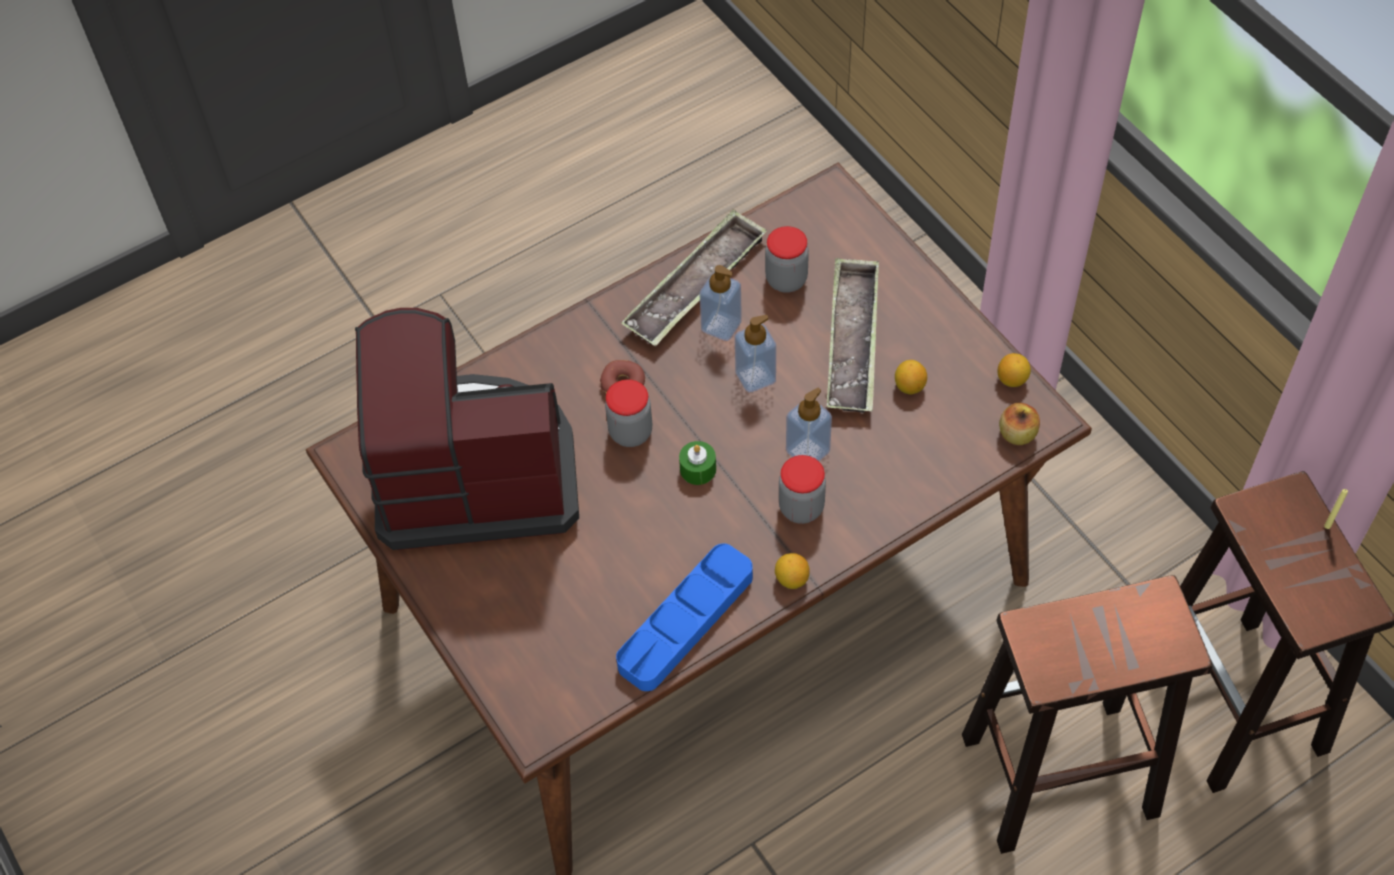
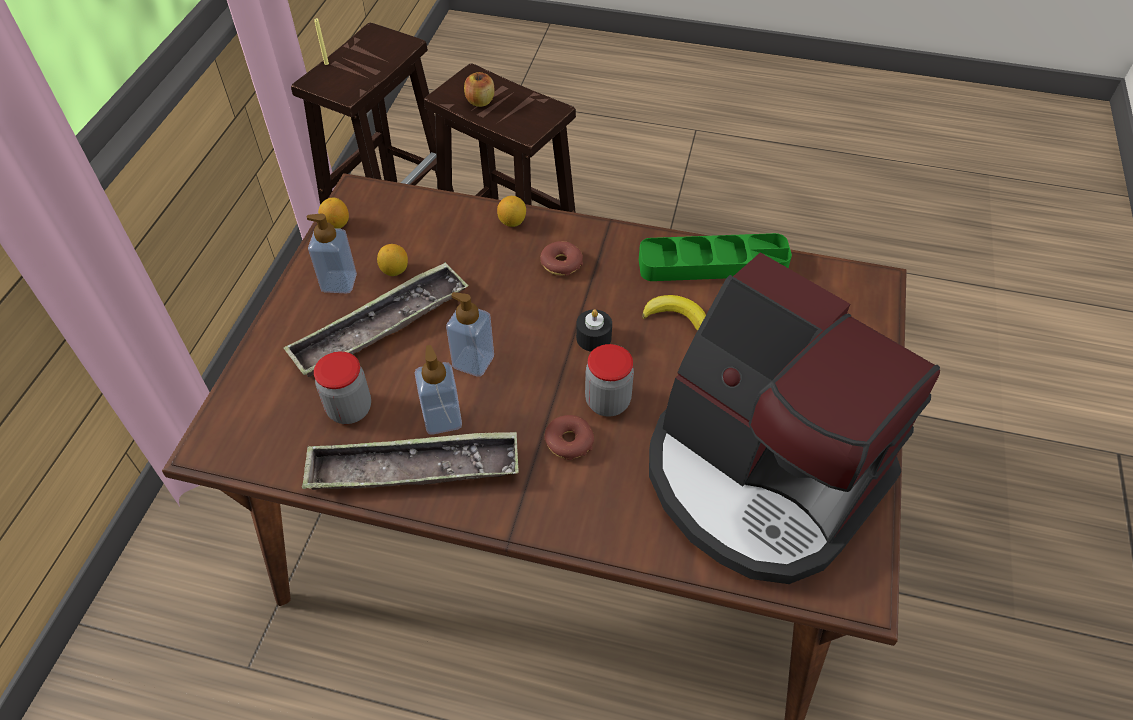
camera: 135 degrees left, 5 degrees down
(659, 543) = (676, 316): none -> banana
(686, 621) = (712, 264): blue tray -> green tray
(698, 469) = (593, 338): green candle -> black candle
(792, 579) = (620, 235): lemon -> lemon (512, 222)
(801, 508) = (561, 263): jar -> donut
(807, 451) = (510, 289): soap dispenser -> soap dispenser (339, 282)
(1017, 434) = (385, 198): apple -> apple (480, 101)

